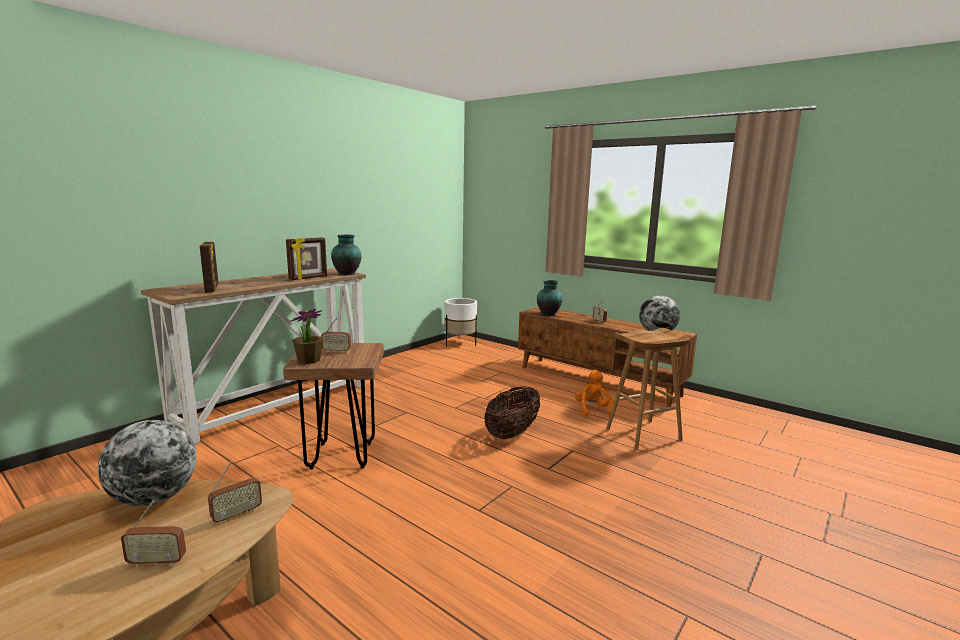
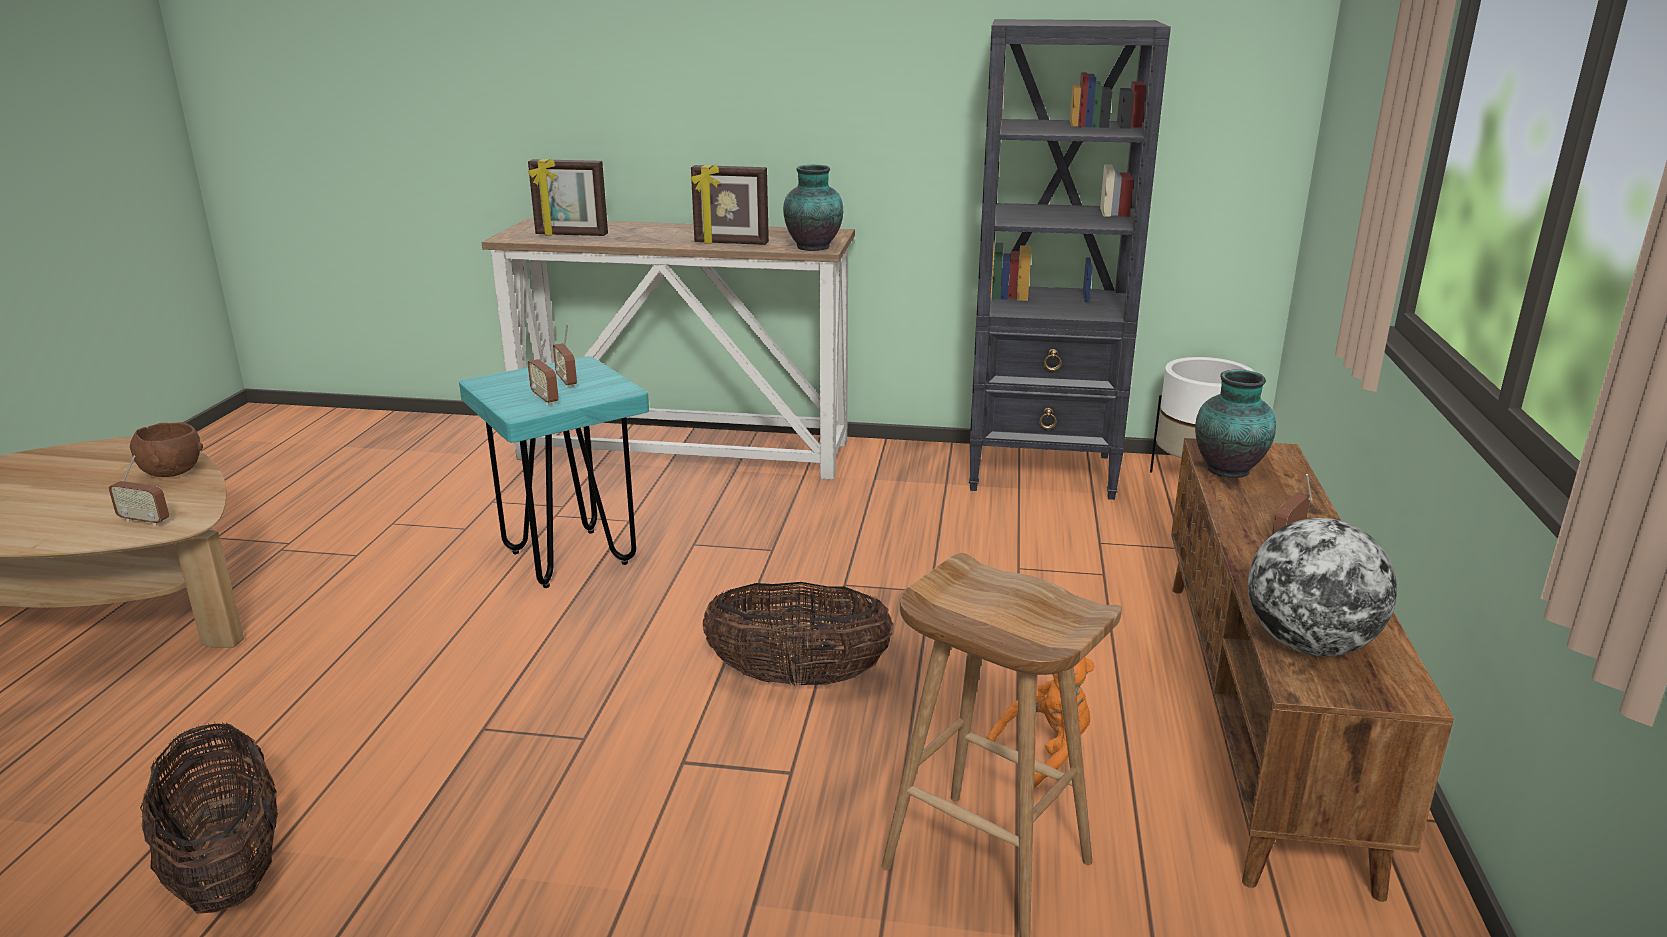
camera: 60 degrees right, 10 degrees up
(155, 498) = (173, 473): globe -> brown bowl
(157, 562) = (49, 522): radio -> radio (545, 399)
(212, 289) = (571, 235): picture frame -> picture frame turned 60 degrees clockwise
(308, 360) = (504, 381): potted plant -> none
(342, 455) = (570, 558): brown stool -> turquoise stool
(421, 357) = (1042, 473): none -> black bookcase
(540, 614) = (228, 869): none -> basket

